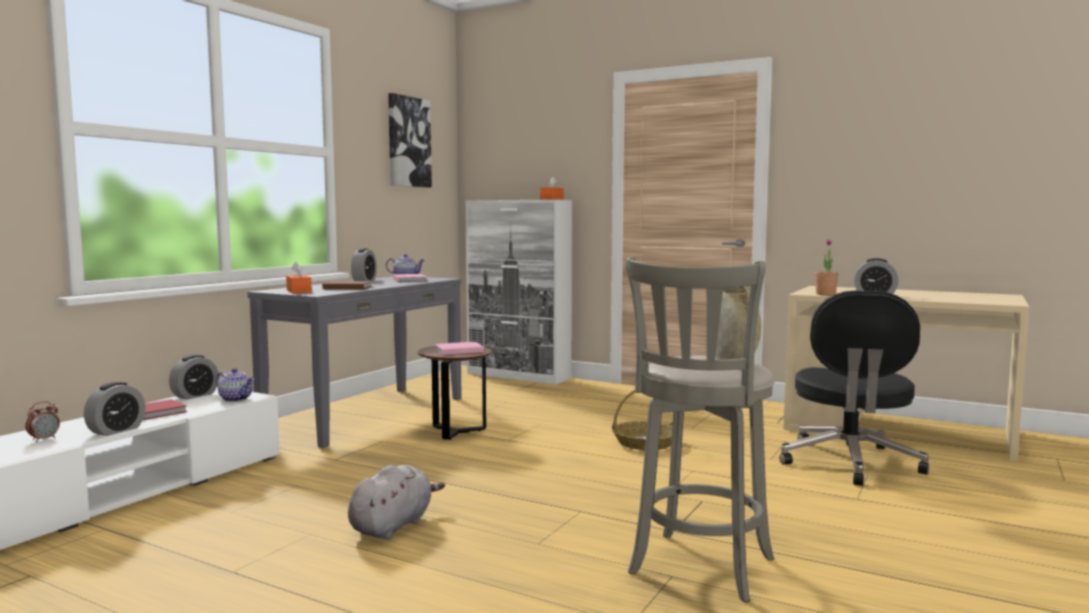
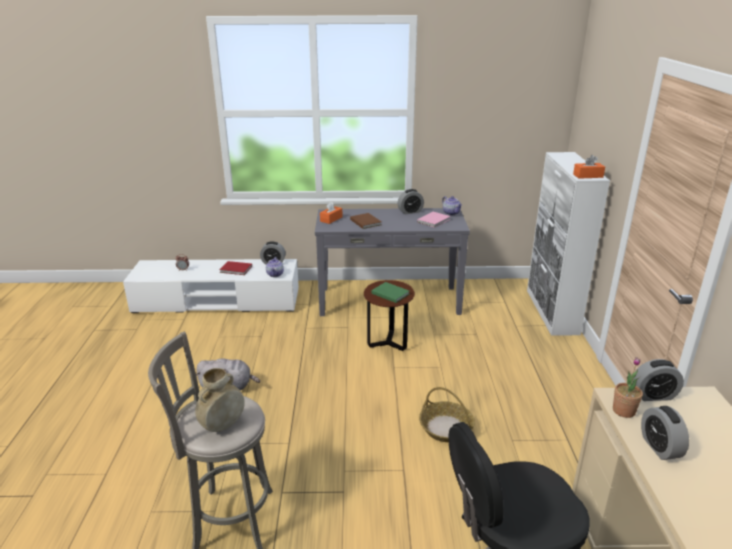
camera: 60 degrees right, 20 degrees up
(116, 430) = (204, 276): alarm clock -> alarm clock (653, 395)
(408, 142) = (504, 96): picture -> none
(457, 350) = (390, 293): pink book -> green book

